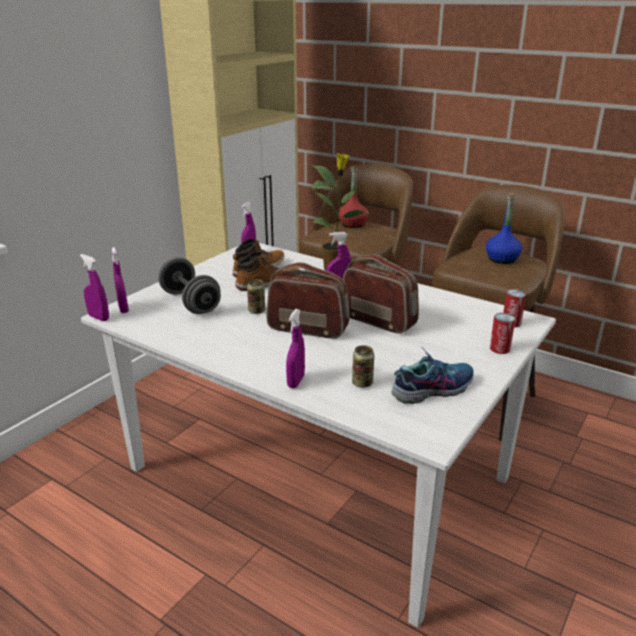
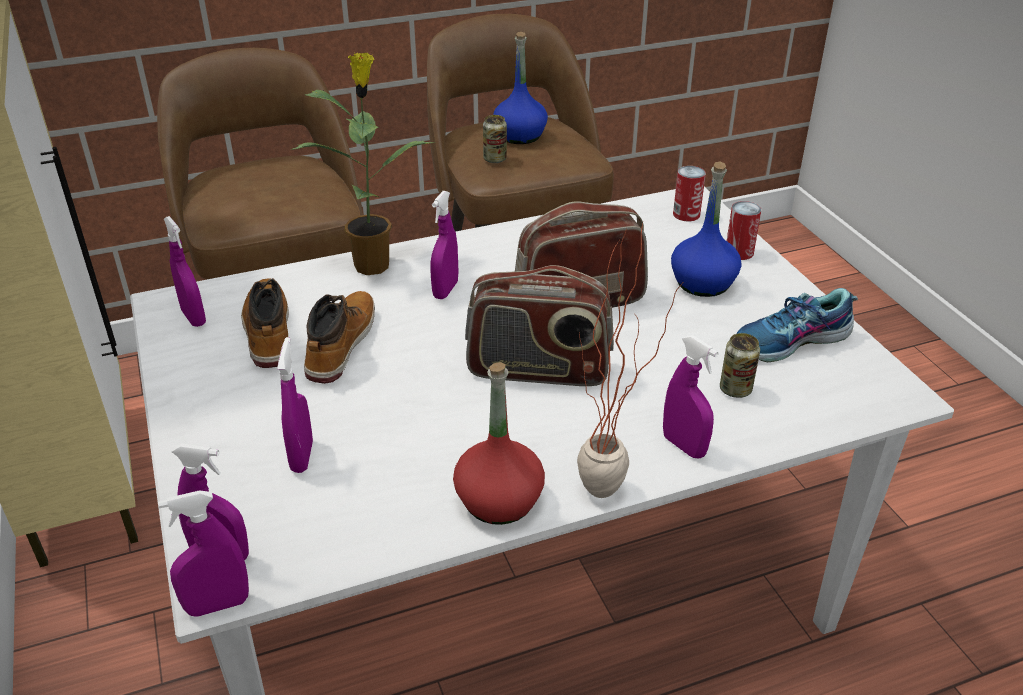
camera: 55 degrees left, 10 degrees up
(190, 302) = (302, 457): grey dumbbell -> purple spray bottle
(235, 374) = (612, 499): none -> potted plant
(256, 311) = (423, 395): can -> can (495, 159)
(308, 328) = (538, 370): radio -> radio turned 135 degrees counterclockwise
(352, 224) = (237, 177): red bottle -> red bottle (498, 500)
(432, 389) = (791, 342): shoe -> shoe turned 120 degrees counterclockwise
(449, 347) = (703, 283): none -> blue bottle

